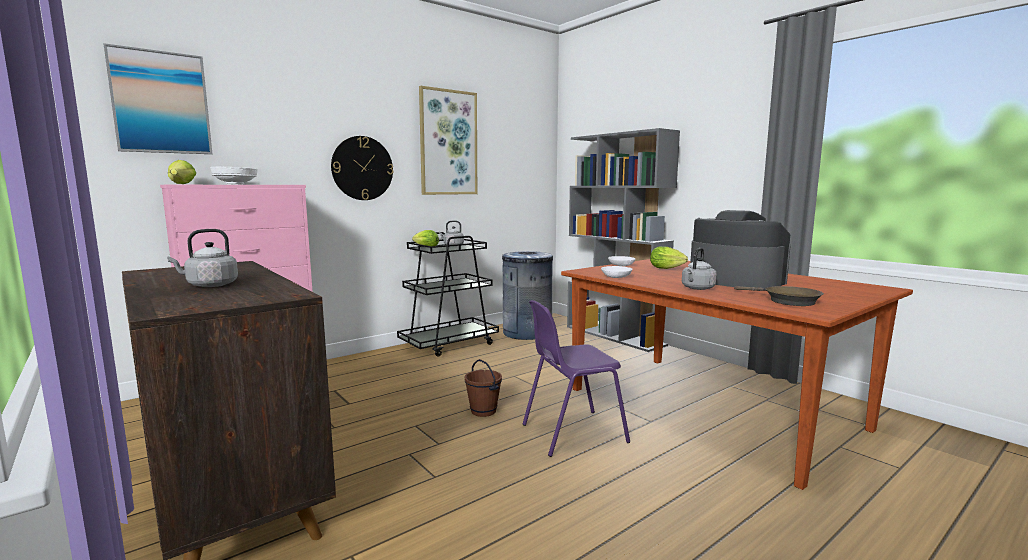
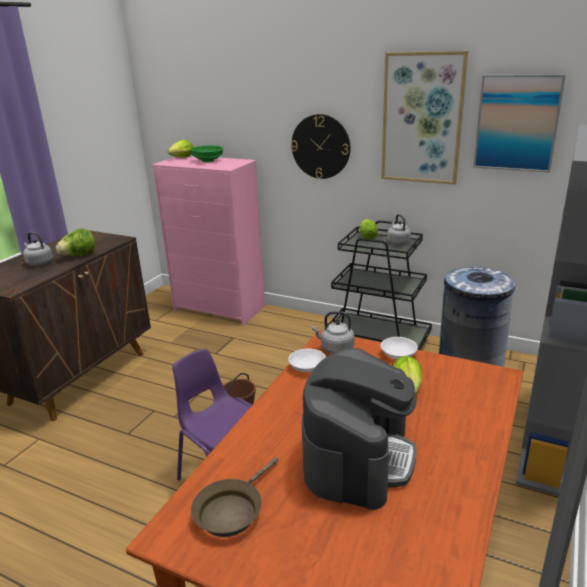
camera: 65 degrees right, 15 degrees up
(161, 103) = (182, 94): picture -> picture (517, 123)
(235, 184) = (207, 161): white bowl -> green bowl
(246, 274) = (79, 255): none -> lettuce
(697, 288) = (272, 431): grey kettle -> grey kettle (335, 348)

